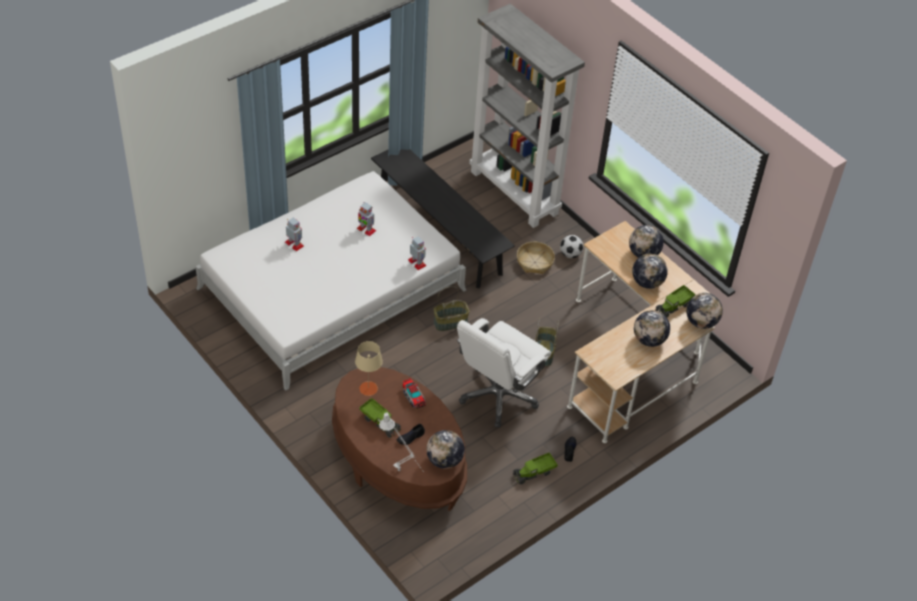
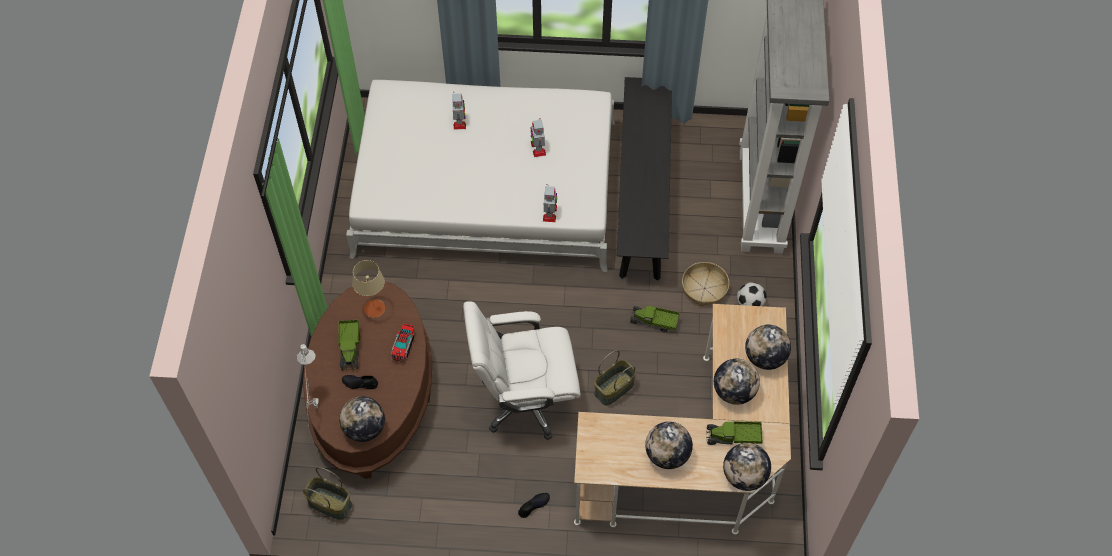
camera: 45 degrees right, 10 degrees up
(450, 322) = (558, 294): basket -> basket (330, 503)
(534, 473) = (478, 502): toy truck -> toy truck (654, 322)

